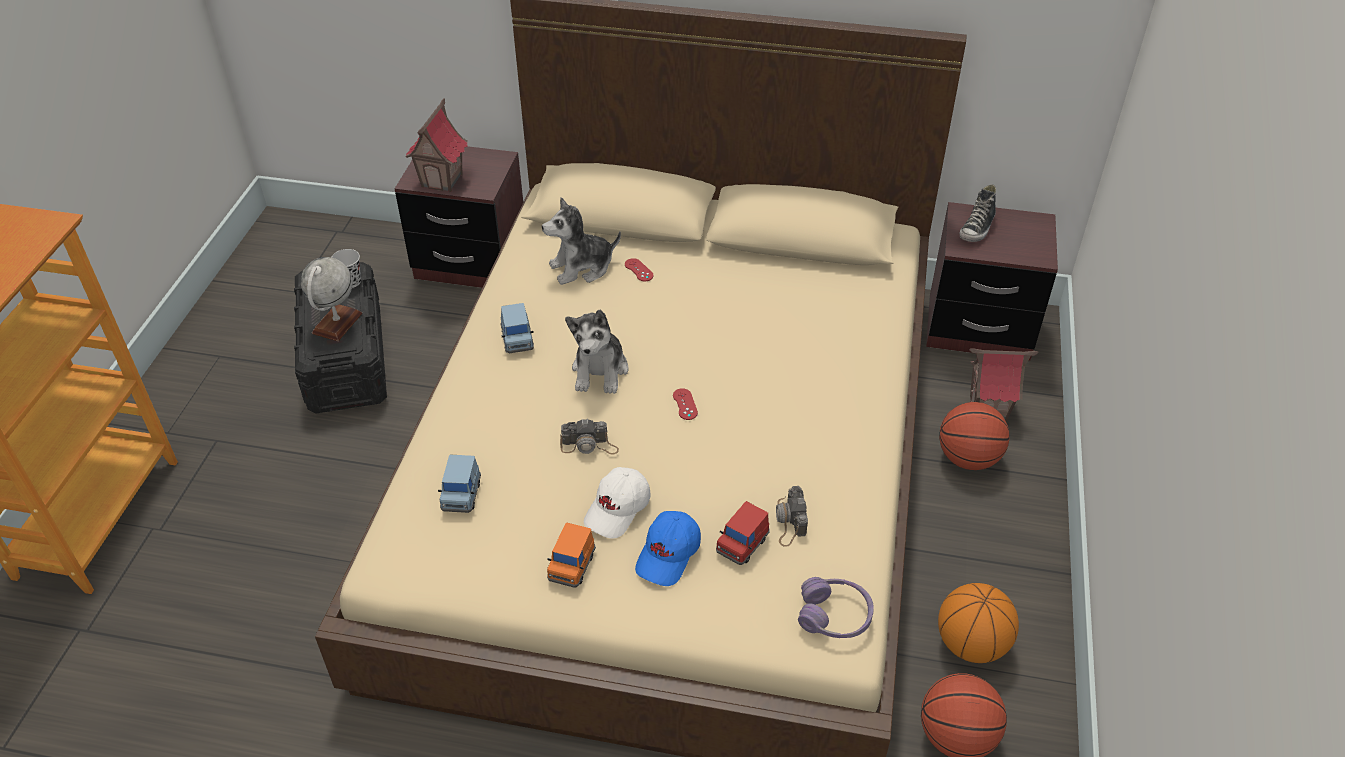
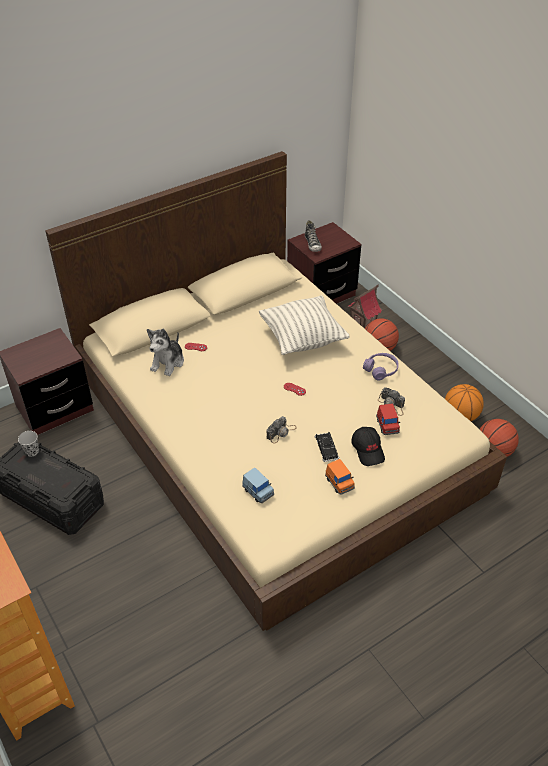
camera: 45 degrees left, 0 degrees up
(337, 323) = (55, 475): globe -> none
(442, 180) = (40, 364): toy house -> none
(517, 340) = (185, 412): blue toy car -> none
(600, 371) = (241, 400): plush toy -> none
(618, 509) = (326, 448): white cap -> black toy car
(669, 555) = (368, 450): blue cap -> black cap
(789, 347) = (302, 339): none -> pillow
(834, 616) = (450, 426): purple headphones -> purple headphones (381, 370)

